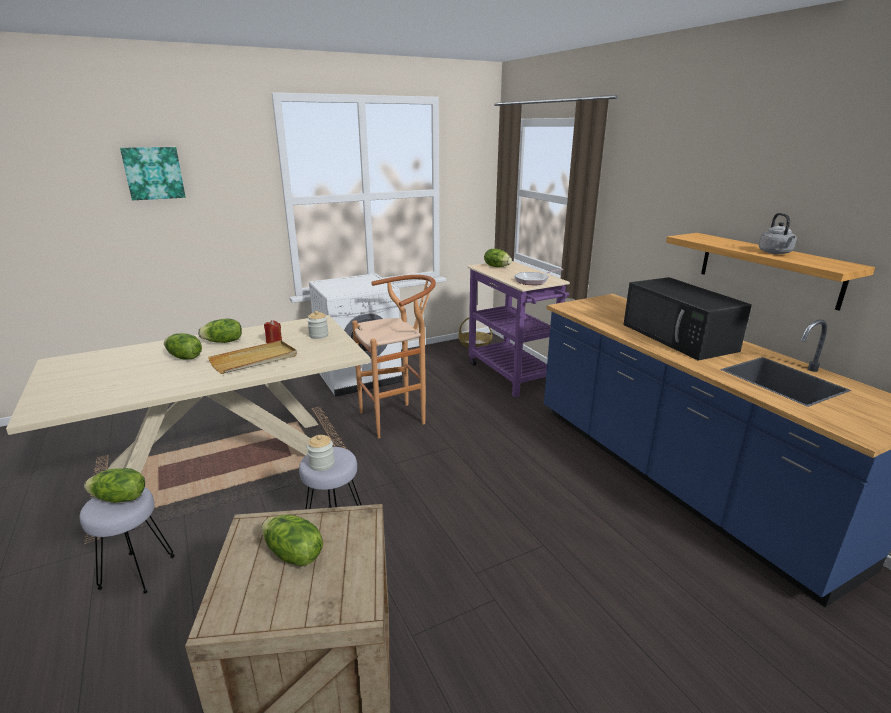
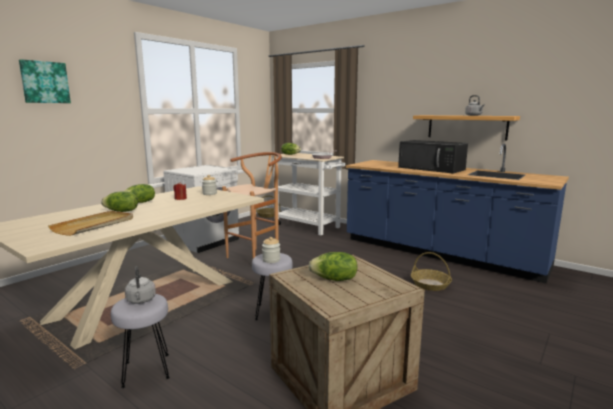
camera: 25 degrees left, 10 degrees down
(119, 499) = (141, 301): lettuce -> grey kettle
(254, 360) = (182, 206): beige tray -> beige tray (94, 225)
(511, 375) = (308, 226): purple cart -> white cart
(597, 542) = (430, 284): none -> basket

